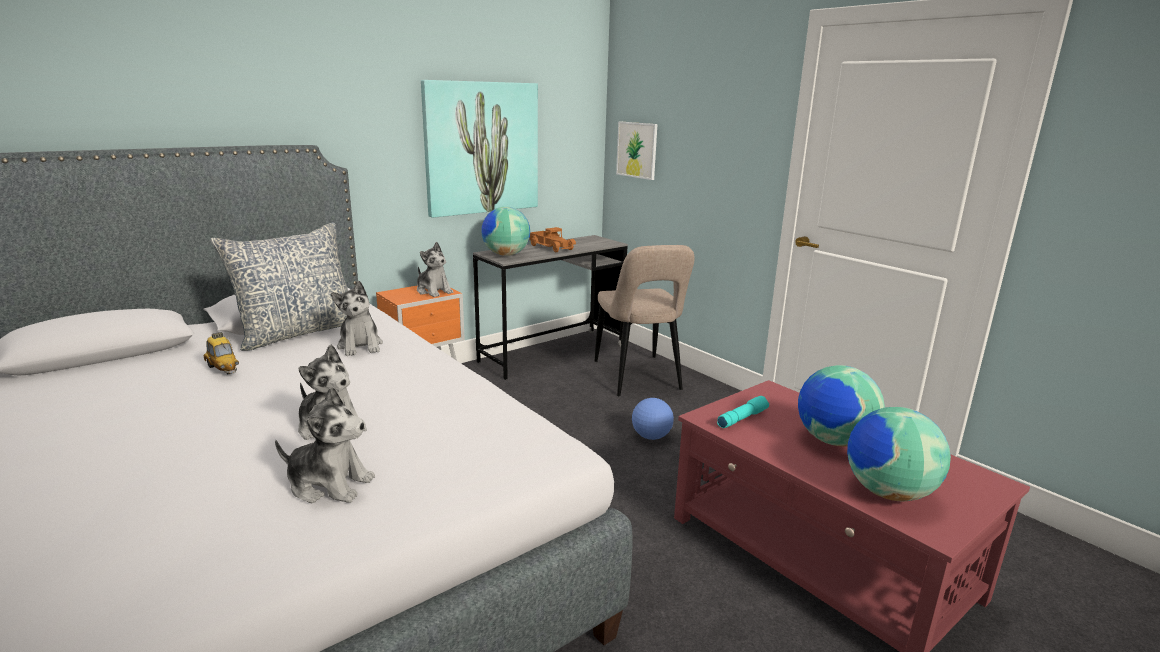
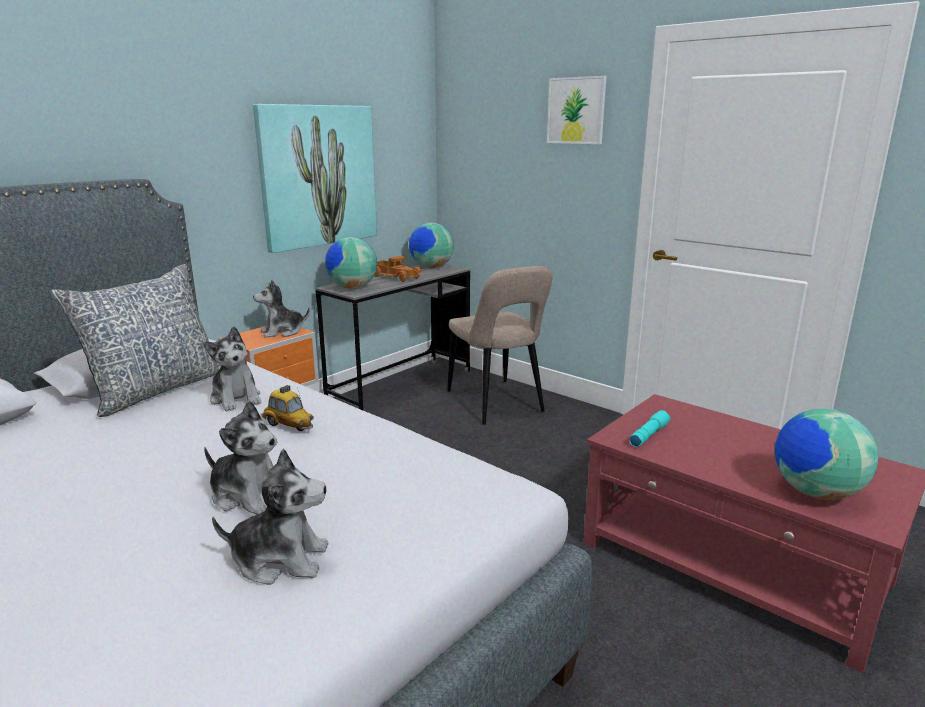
camera: 10 degrees left, 0 degrees up
(223, 369) = (86, 440): toy car -> toy car (289, 426)
(434, 291) = (282, 332): plush toy -> plush toy turned 120 degrees clockwise
(637, 150) = (473, 172): picture -> picture (576, 110)
(651, 437) = (531, 462): football -> none
(833, 441) = (742, 448): globe -> globe (431, 267)

